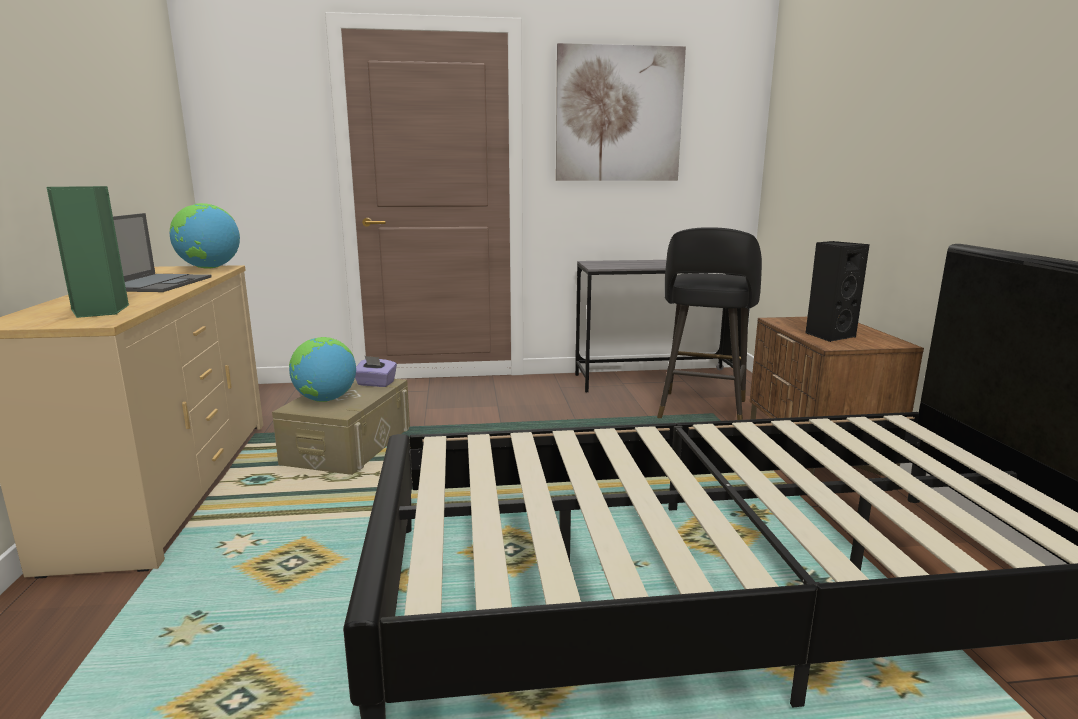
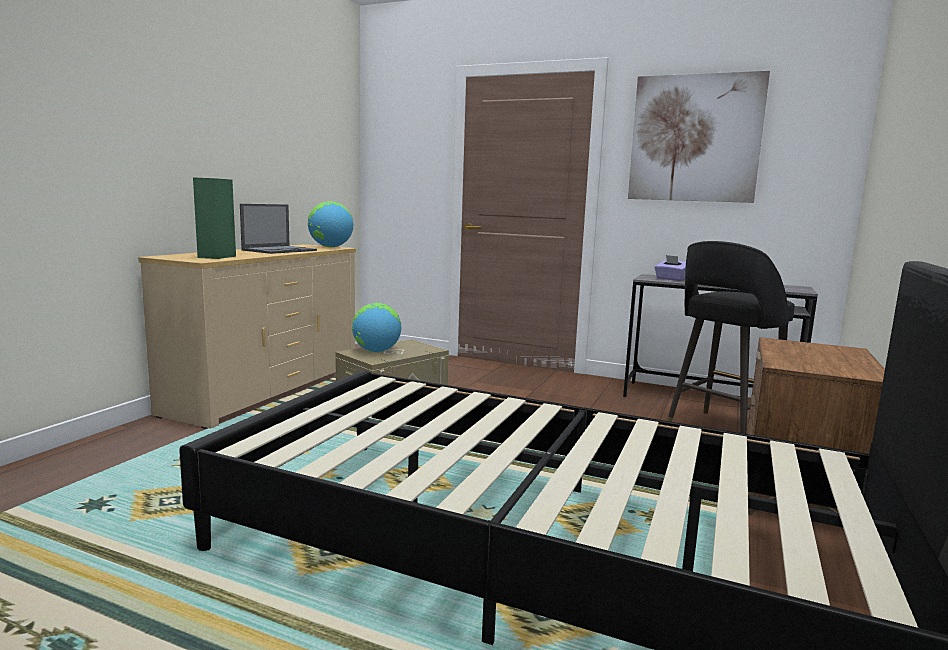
camera: 30 degrees right, 5 degrees down
(375, 384) = (422, 348): purple tissue box -> purple tissue box (671, 279)
(828, 335) = (801, 358): black speaker -> none

